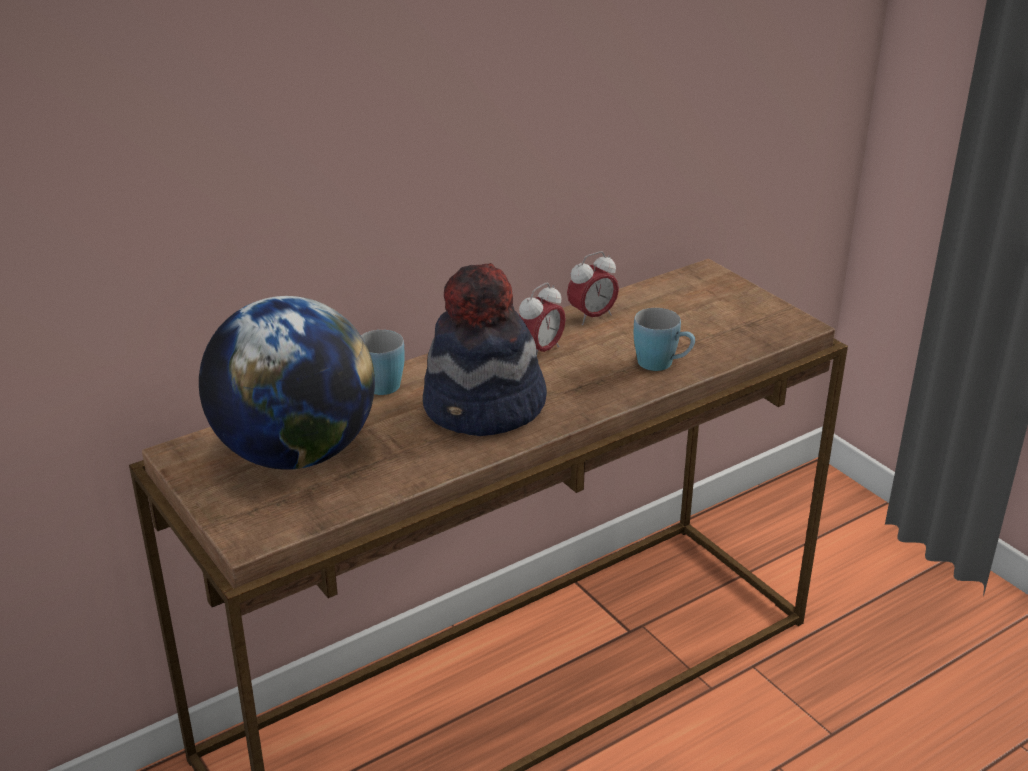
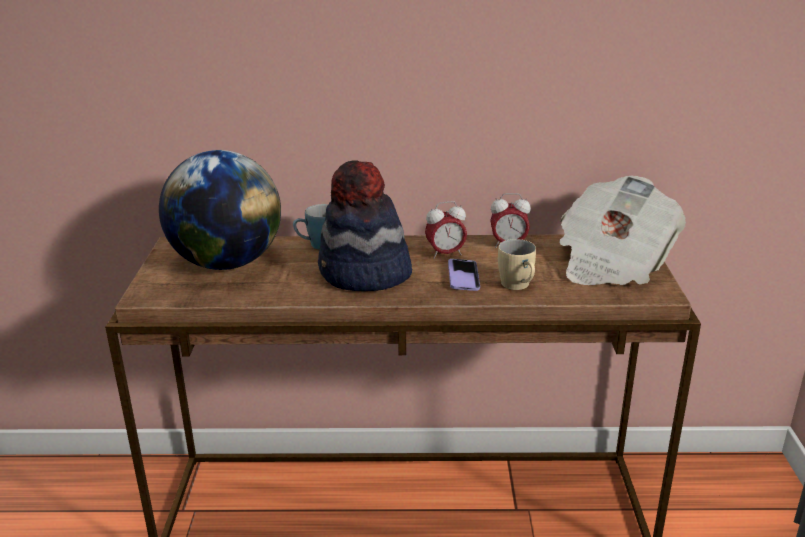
camera: 35 degrees right, 5 degrees down
(594, 372) = (463, 276): none -> phone
(663, 364) = (518, 286): blue mug -> beige mug
(716, 304) = (612, 262): none -> newspaper

